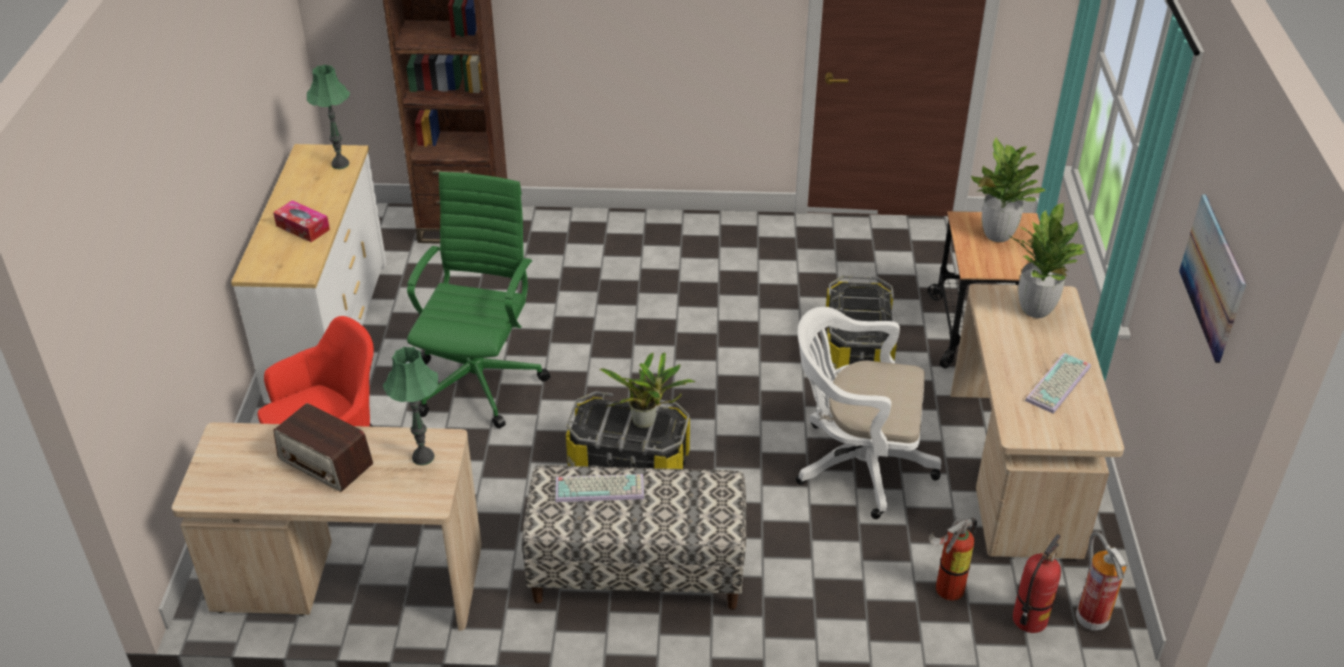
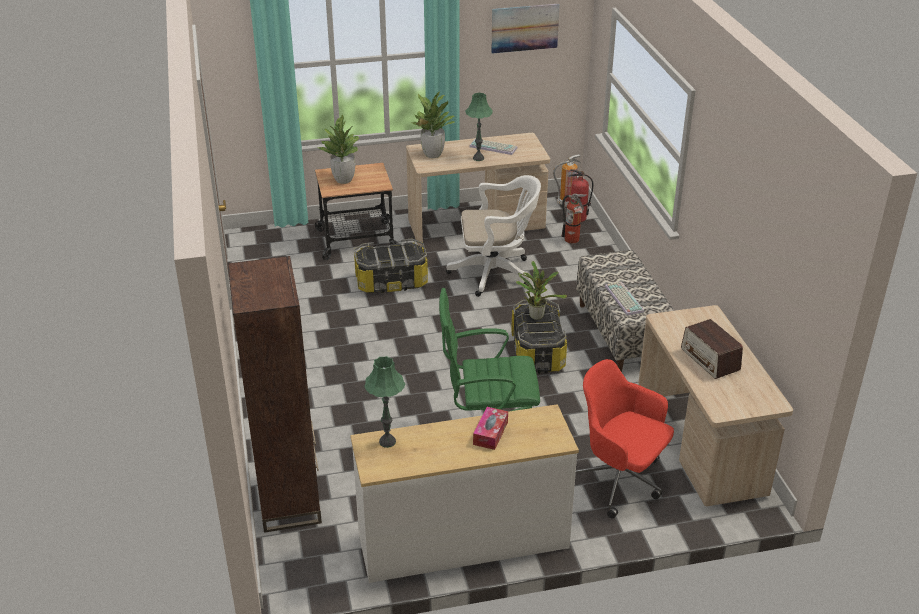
camera: 105 degrees left, 5 degrees down
(326, 462) = (710, 360): radio -> radio turned 135 degrees clockwise
(422, 457) = (679, 324): green table lamp -> green table lamp (478, 158)
(856, 464) = (495, 273): white office chair -> white office chair turned 90 degrees counterclockwise

